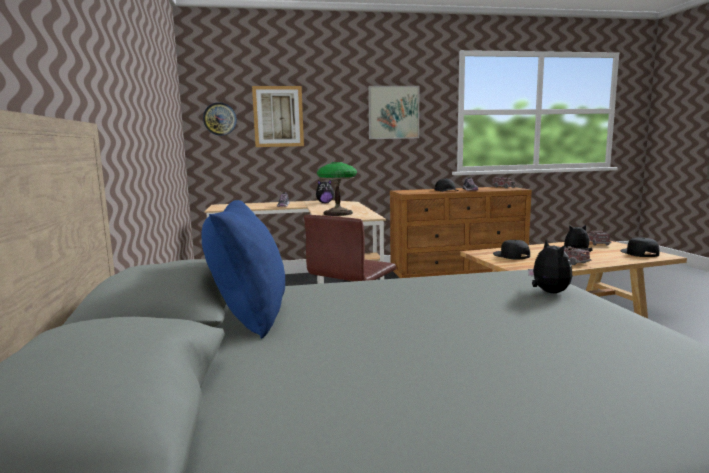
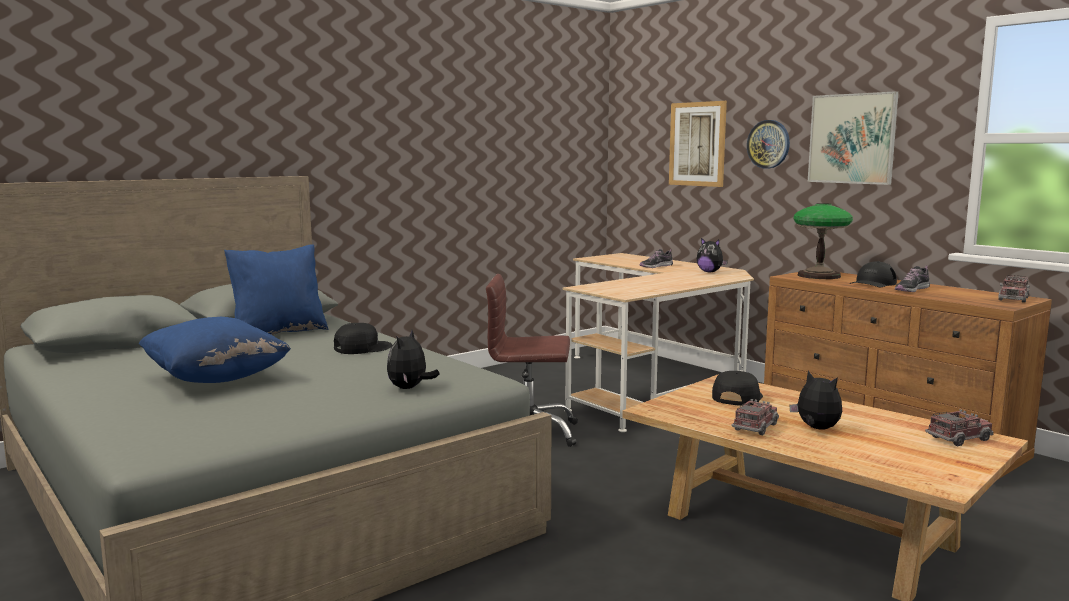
camera: 60 degrees right, 0 degrees up
(220, 119) = (639, 146): wall clock -> wall clock (768, 144)
(338, 213) = (629, 285): table lamp -> table lamp (818, 276)
(465, 360) = (216, 379): none -> blue pillow
(548, 292) = (410, 388): plush toy -> plush toy turned 150 degrees clockwise
(639, 253) = (924, 467): black cap -> black cap (362, 347)

